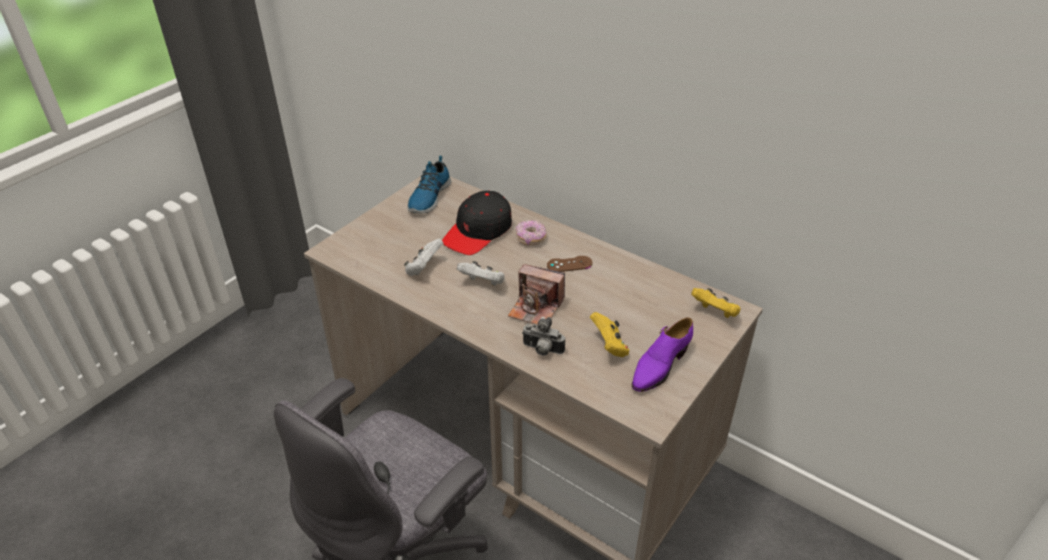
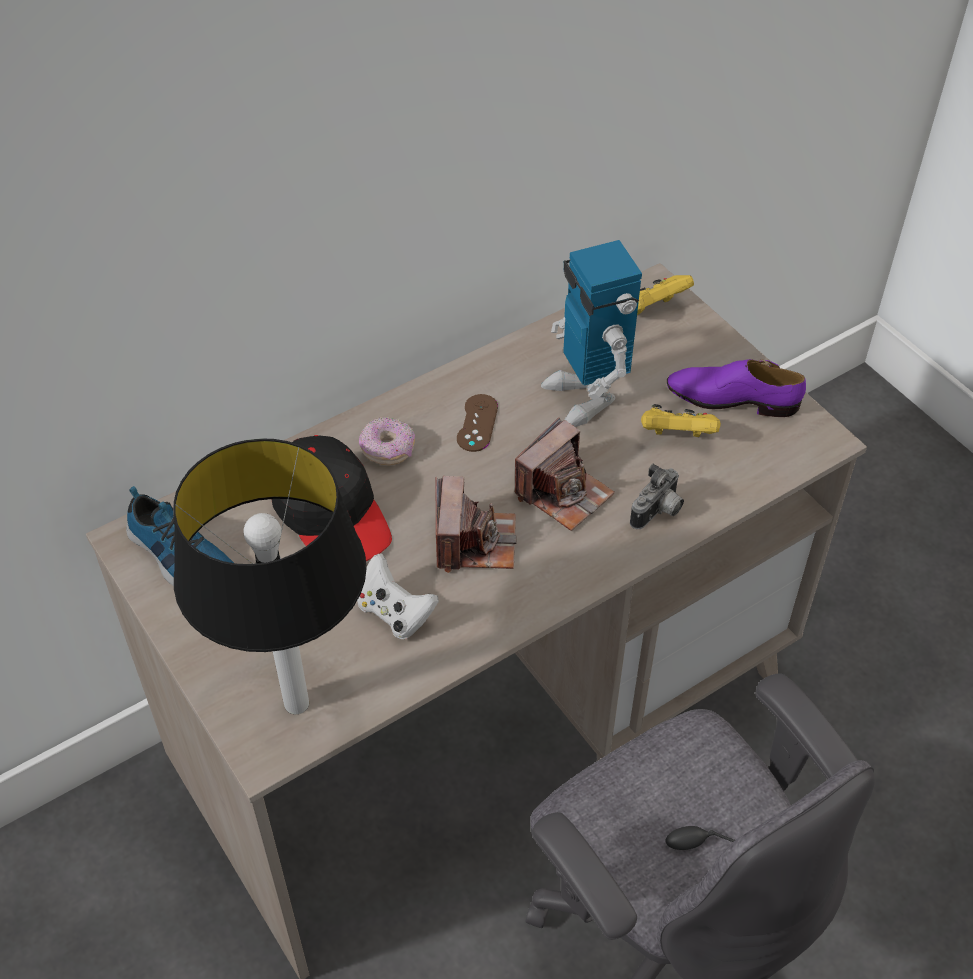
camera: 70 degrees left, 10 degrees up
(357, 252) = (295, 705): none -> table lamp
(483, 283) = (474, 542): white game controller -> camera
(617, 301) = (586, 396): none -> toy robot
(659, 365) = (732, 399): purple shoe -> purple shoe turned 135 degrees clockwise

